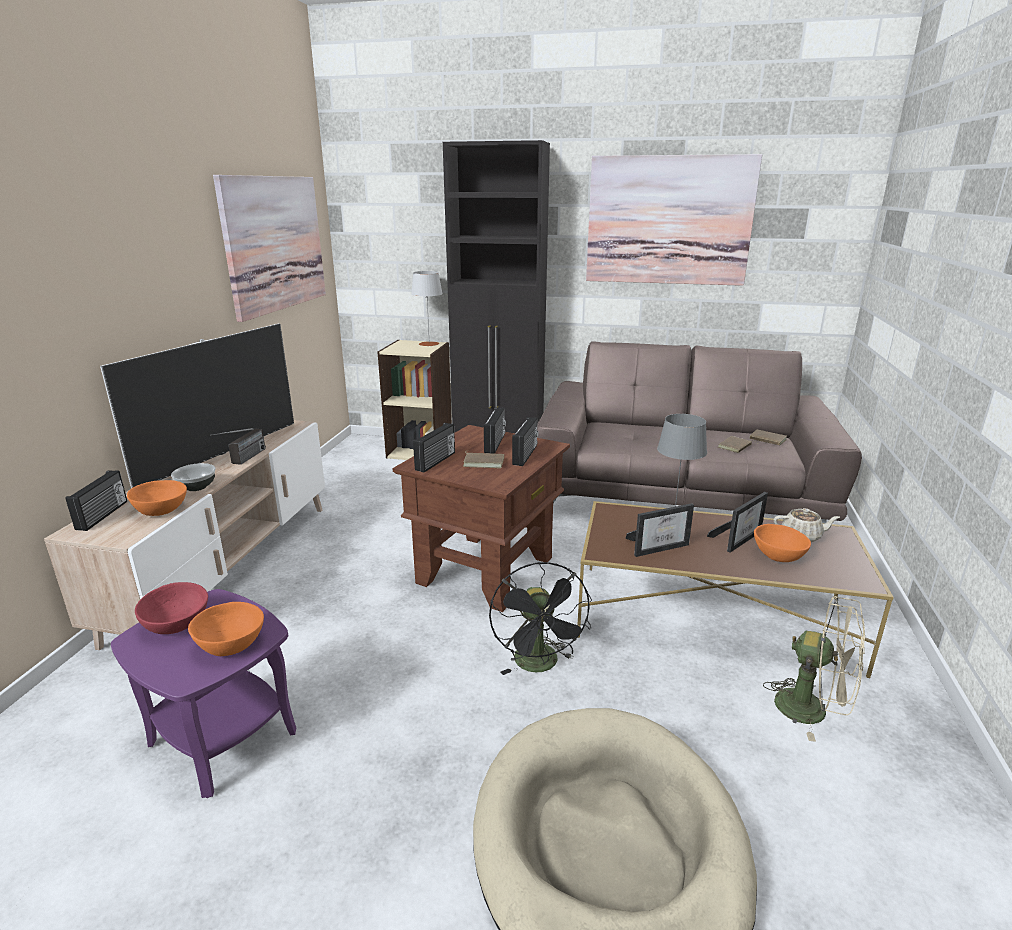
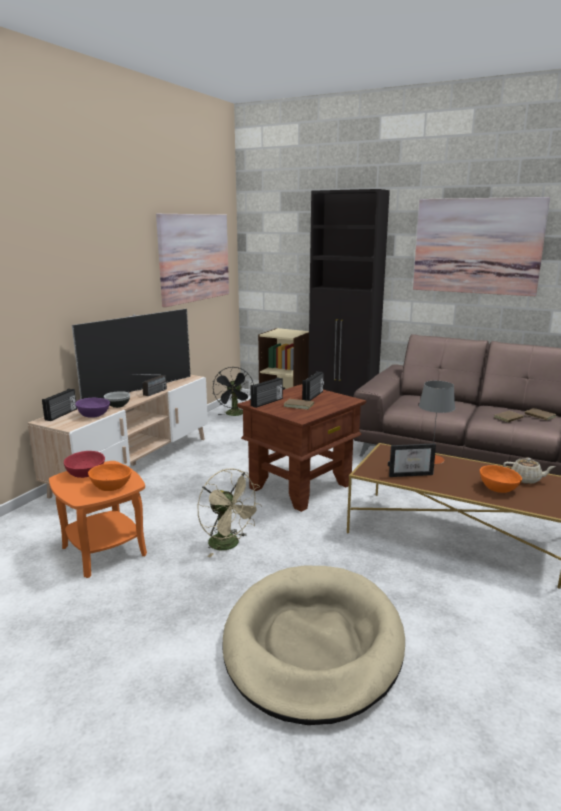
camera: 15 degrees right, 5 degrees down
(160, 510) = (93, 415): orange bowl -> purple bowl
(223, 738) = (104, 551): purple side table -> orange side table
(429, 344) = (297, 331): grey table lamp -> none
(526, 455) = (330, 404): radio -> none
(540, 665) = (313, 544): black fan -> black fan (235, 415)
(739, 538) = (474, 475): picture frame -> none
(812, 710) = (500, 599): beige fan -> beige fan (229, 545)

